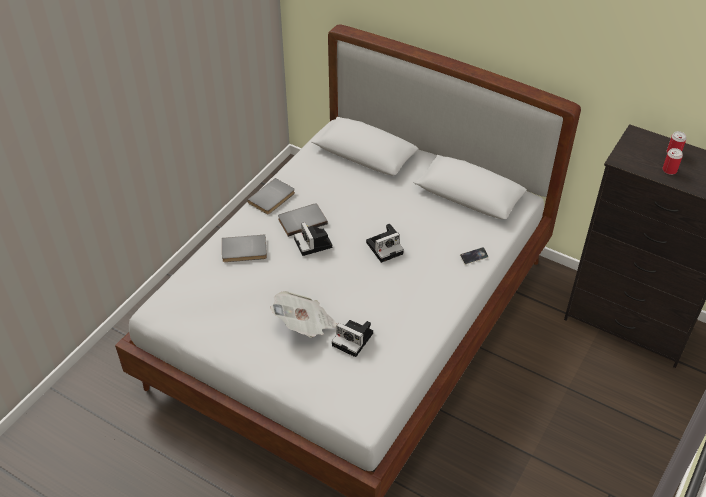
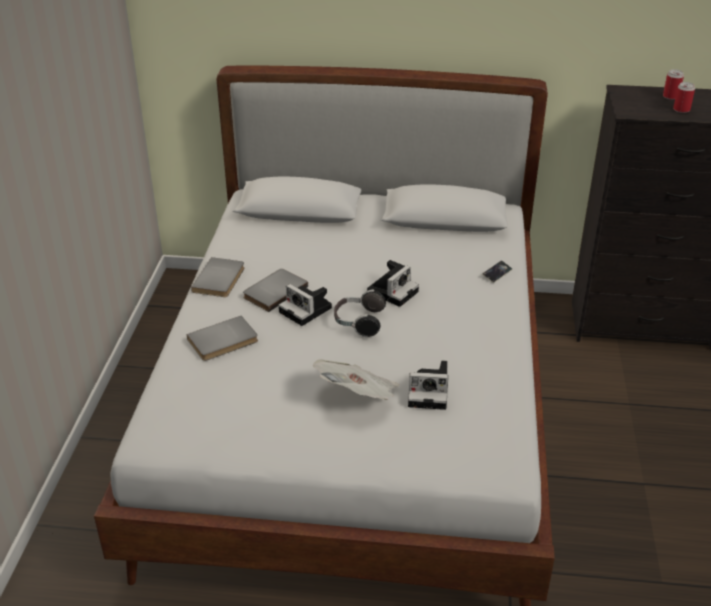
camera: 25 degrees left, 10 degrees down
(342, 266) = (358, 322): none -> headphones

